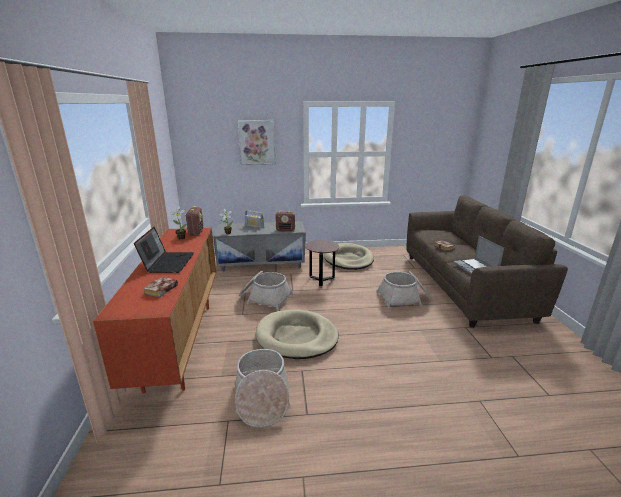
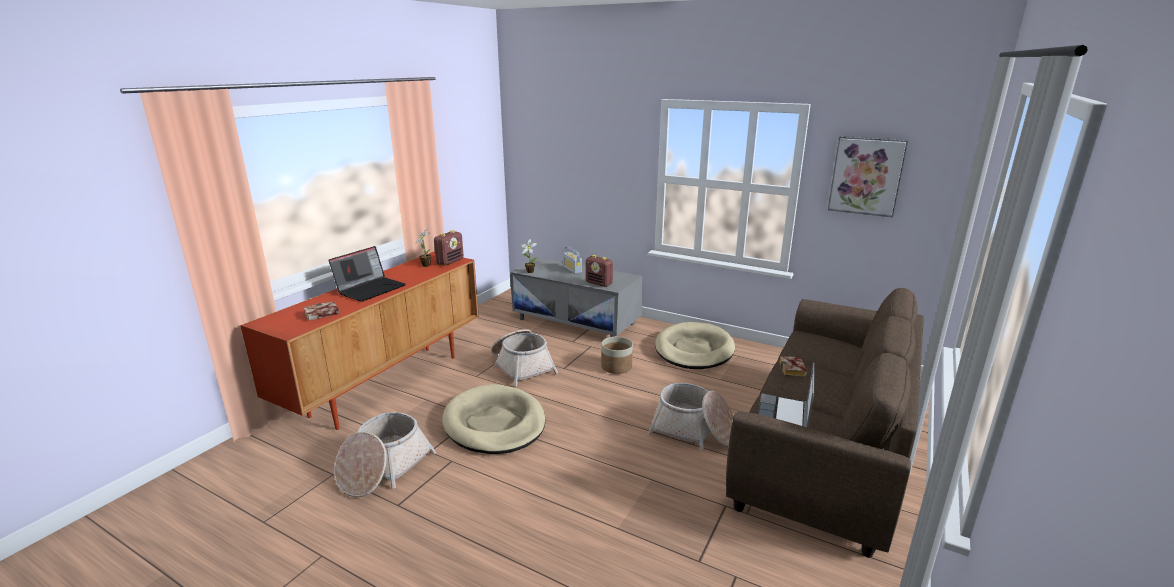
camera: 35 degrees right, 0 degrees up
(257, 142) = (597, 154): picture -> picture (866, 176)
(321, 280) = (616, 367): brown side table -> planter

